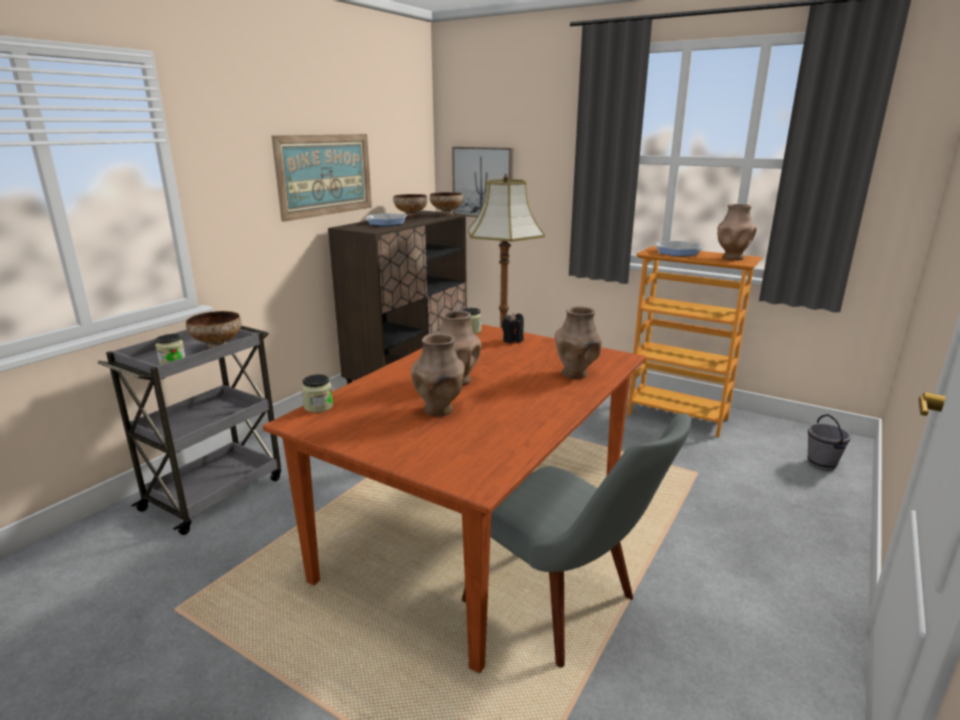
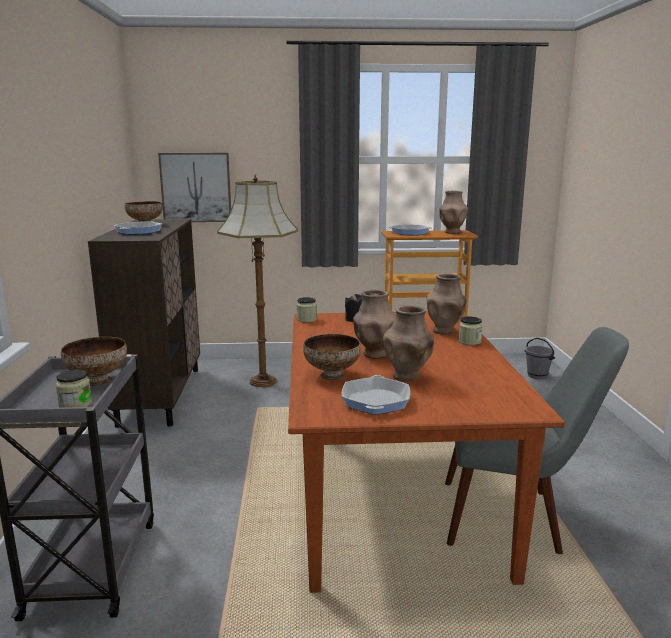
camera: 35 degrees left, 5 degrees down
(318, 406) = (307, 401): jar -> jar (469, 342)
(325, 175) = (78, 182): picture -> none
(365, 424) = (375, 401): none -> frying pan
(447, 214) = (174, 220): bowl -> bowl (332, 375)

